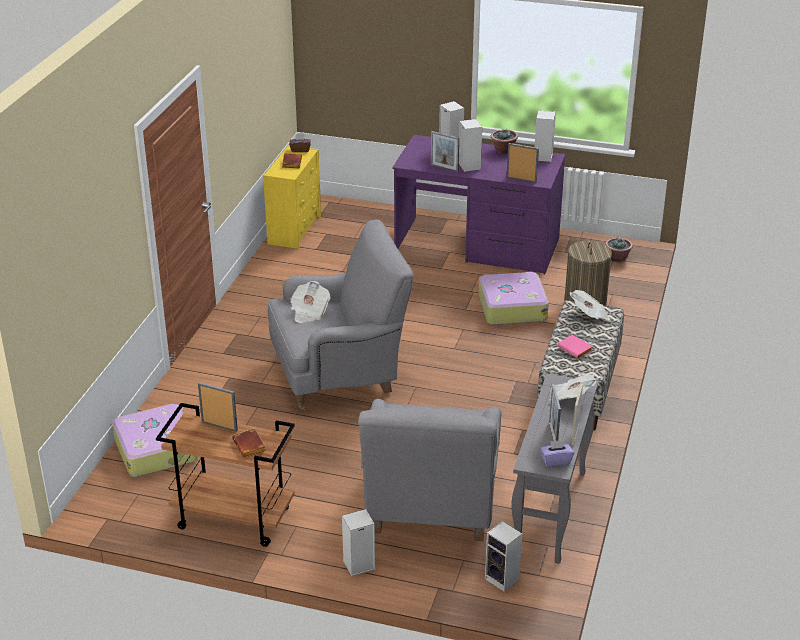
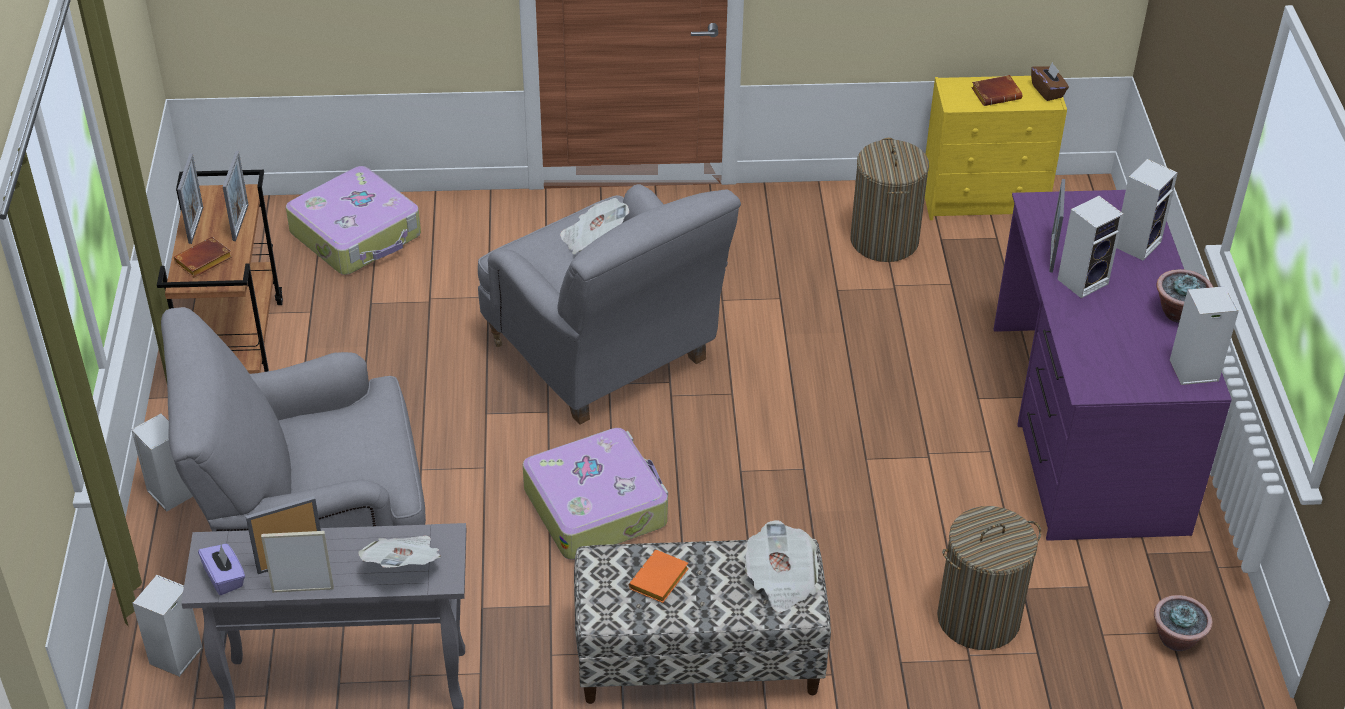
camera: 70 degrees right, 10 degrees up
(304, 265) = (884, 240): none -> laundry basket
(511, 307) = (907, 517): suitcase -> suitcase (596, 505)
(521, 179) = (1078, 358): picture frame -> picture frame (196, 225)
(576, 349) = (659, 581): pink book -> orange book

